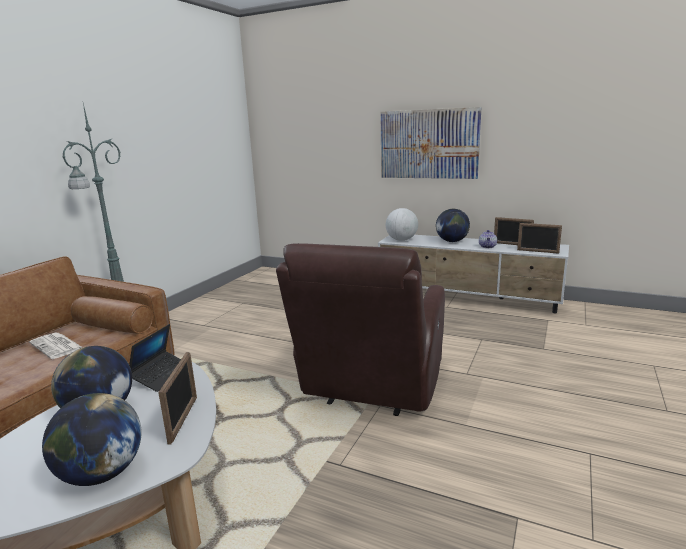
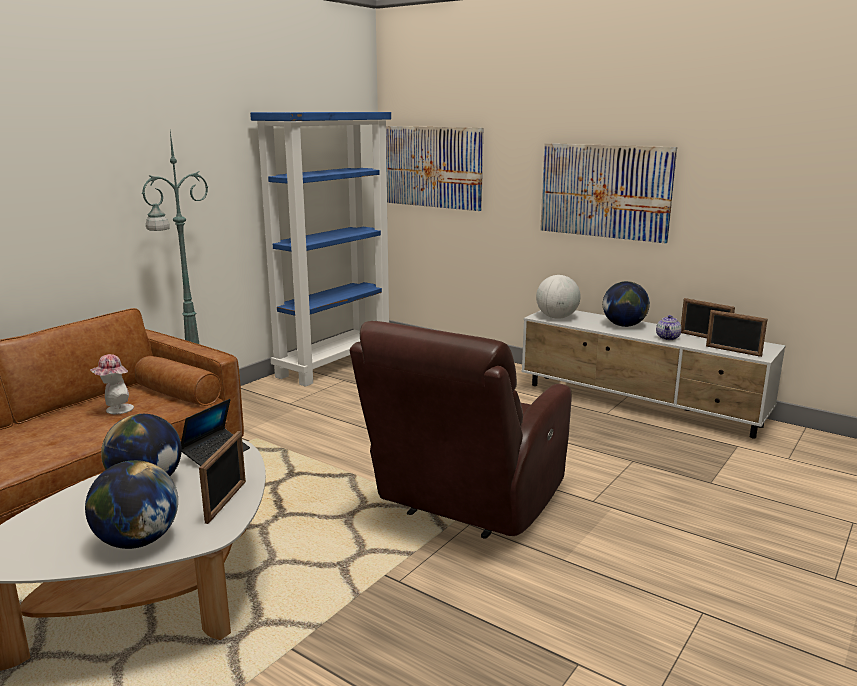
camera: 10 degrees right, 0 degrees up
(57, 346) = (116, 410): newspaper -> hat
(232, 291) = (335, 363): none -> blue bookcase
(293, 136) = (432, 167): none -> picture

